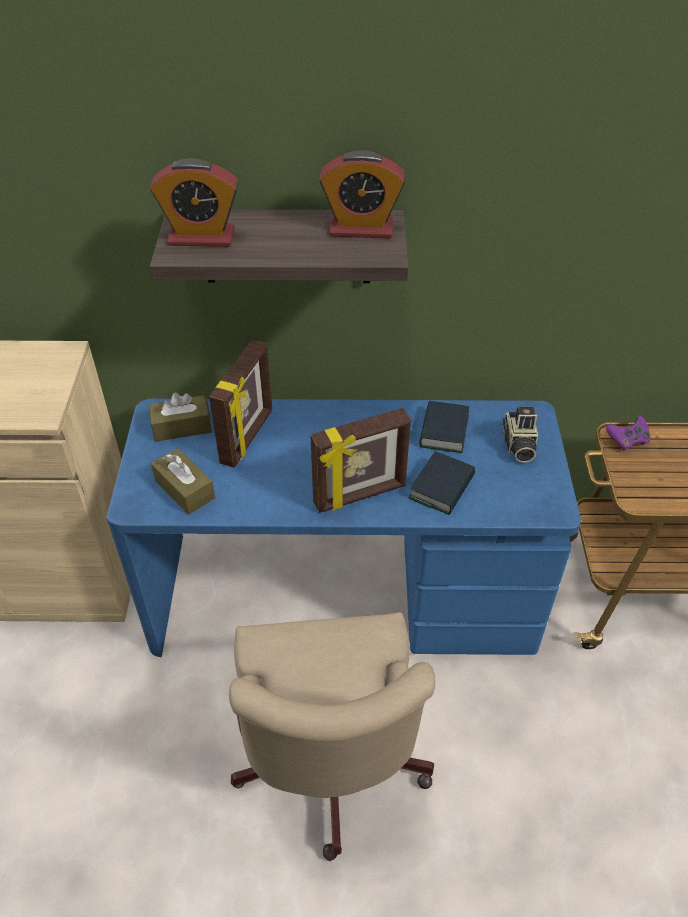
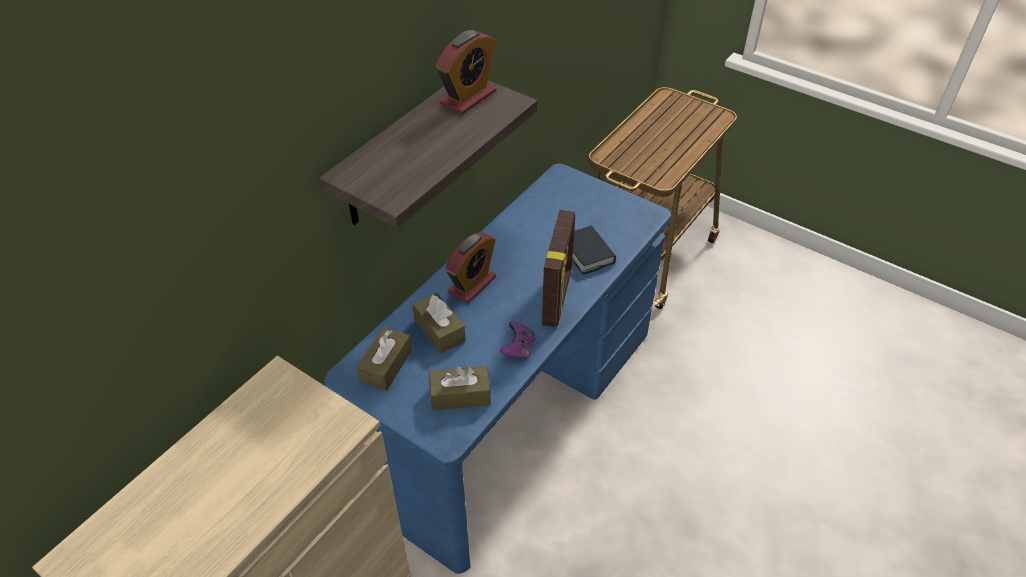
camera: 55 degrees left, 0 degrees up
(201, 237) = (387, 175): alarm clock -> alarm clock (472, 284)
(248, 437) = (439, 330): picture frame -> brown tissue box
(329, 769) = (649, 502): beige office chair -> none
(443, 431) = (536, 224): book -> none
(518, 445) = (582, 198): camera -> none
(627, 441) = (612, 155): purple game controller -> purple game controller (518, 349)

